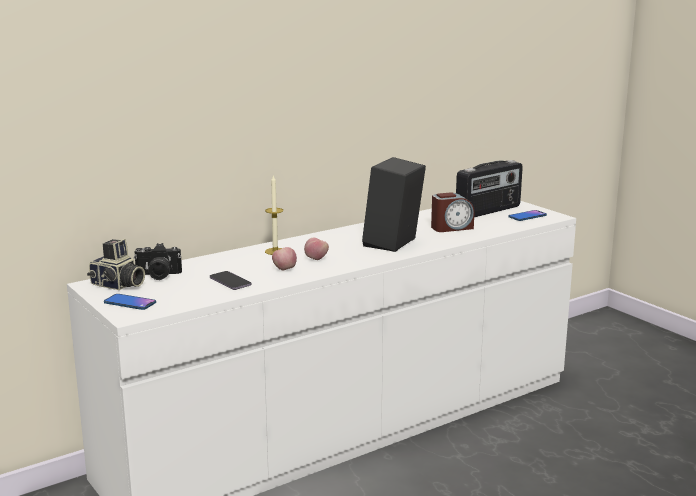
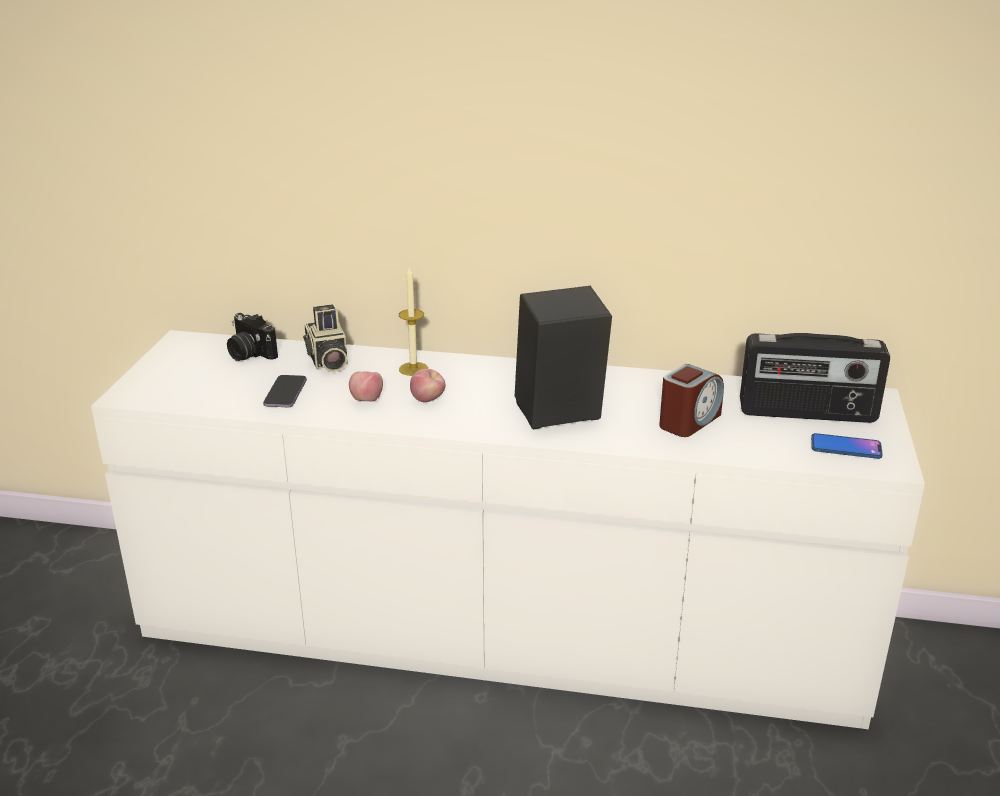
camera: 45 degrees right, 10 degrees up
(117, 285) = (196, 351): camera -> camera (327, 361)
(130, 303) = (159, 379): phone -> none
(451, 228) = (689, 421): alarm clock -> alarm clock turned 75 degrees counterclockwise

